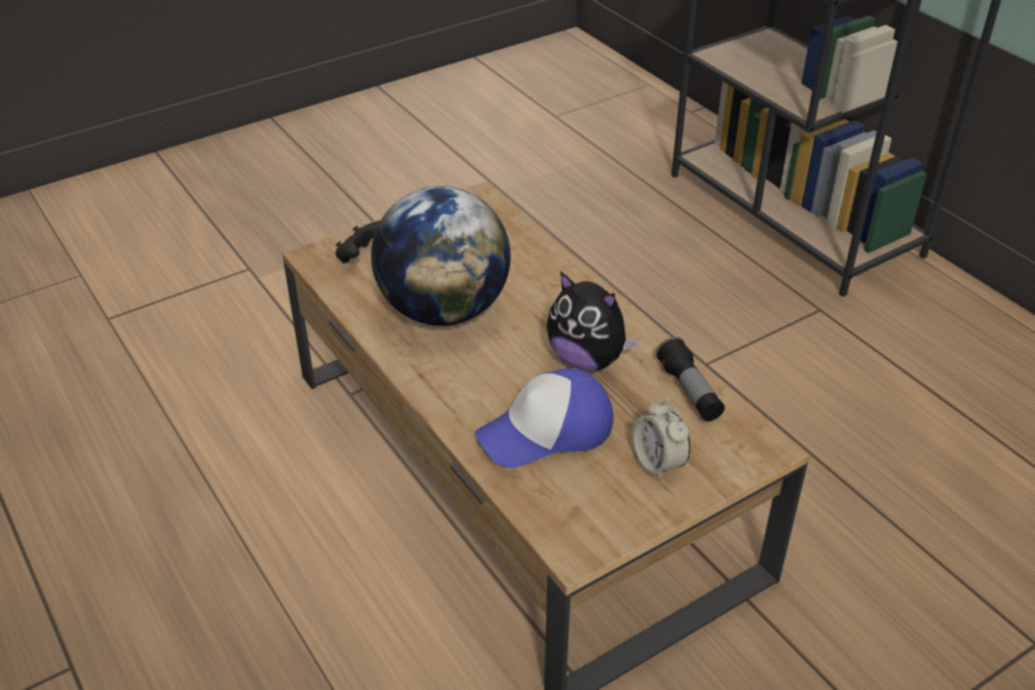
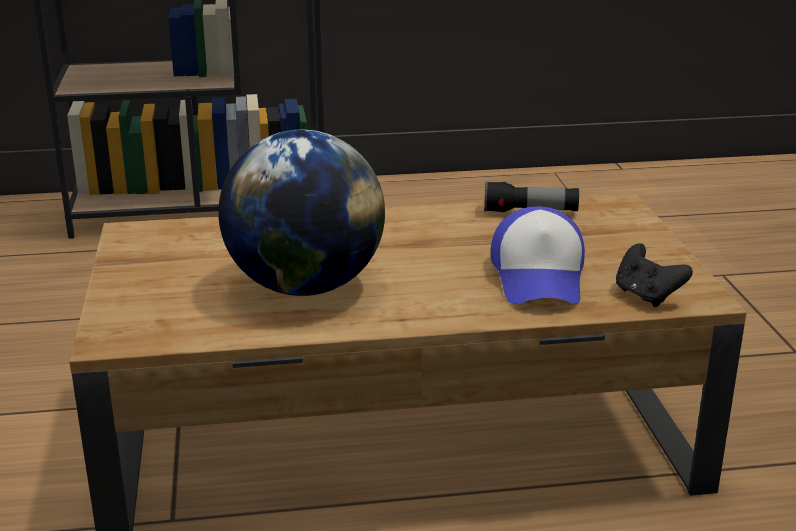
camera: 65 degrees left, 15 degrees down
(360, 257) = (149, 313): black game controller -> black game controller (646, 296)
(587, 359) = (452, 239): plush toy -> none
(658, 463) = (612, 243): alarm clock -> none

